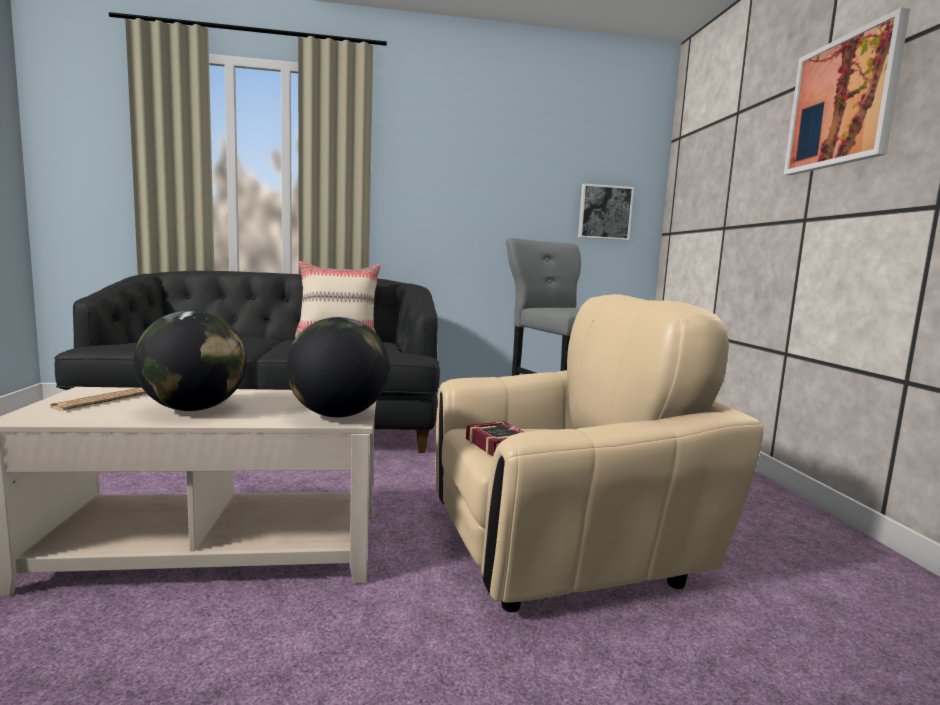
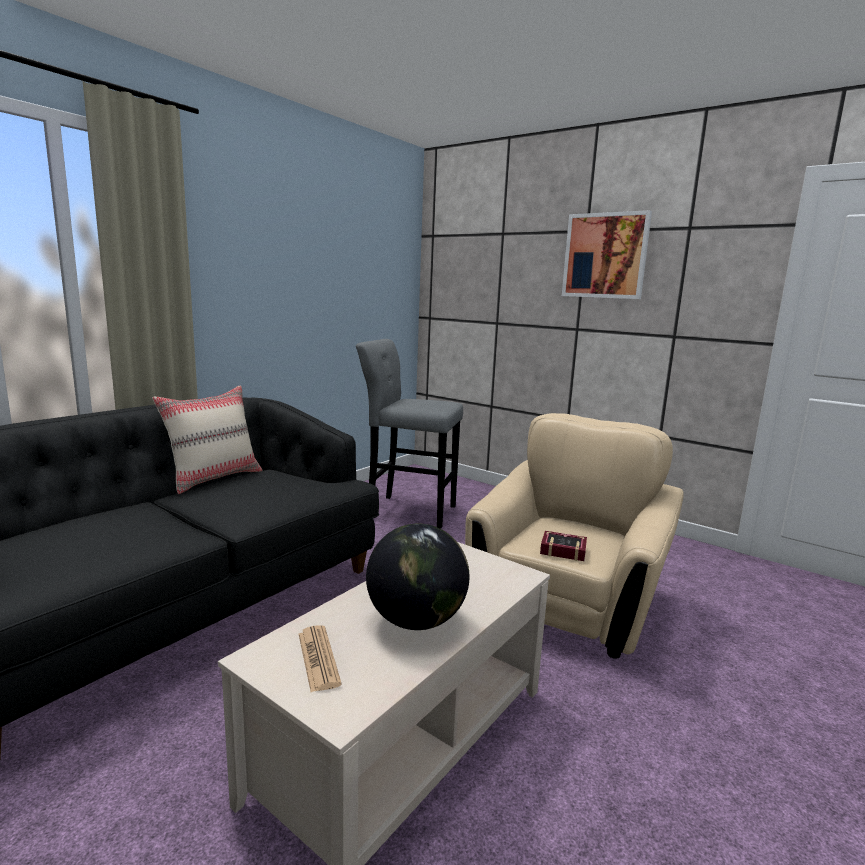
camera: 45 degrees left, 5 degrees up
(338, 415) = (505, 573): globe -> none
(604, 212) = (384, 301): picture -> none

